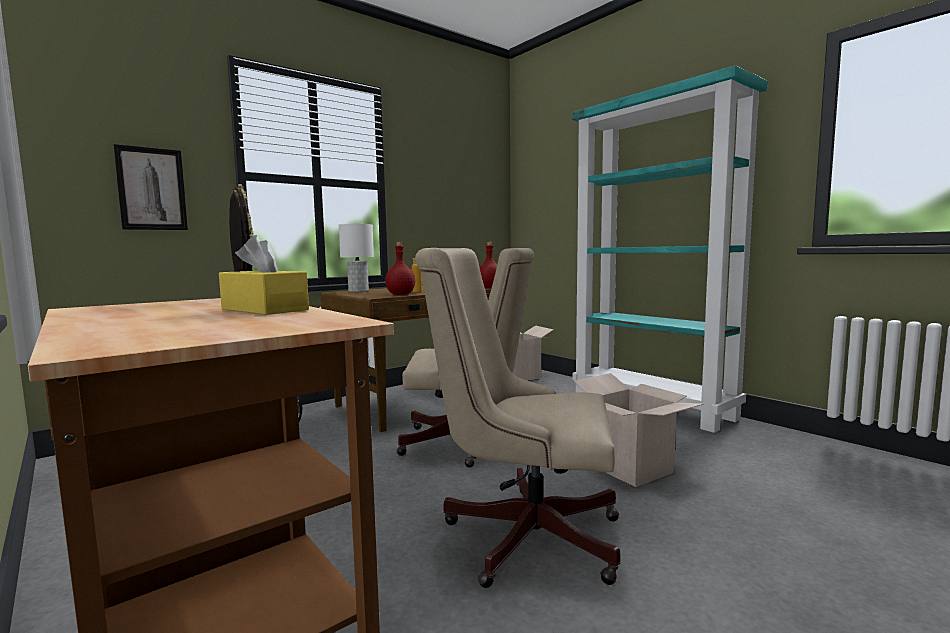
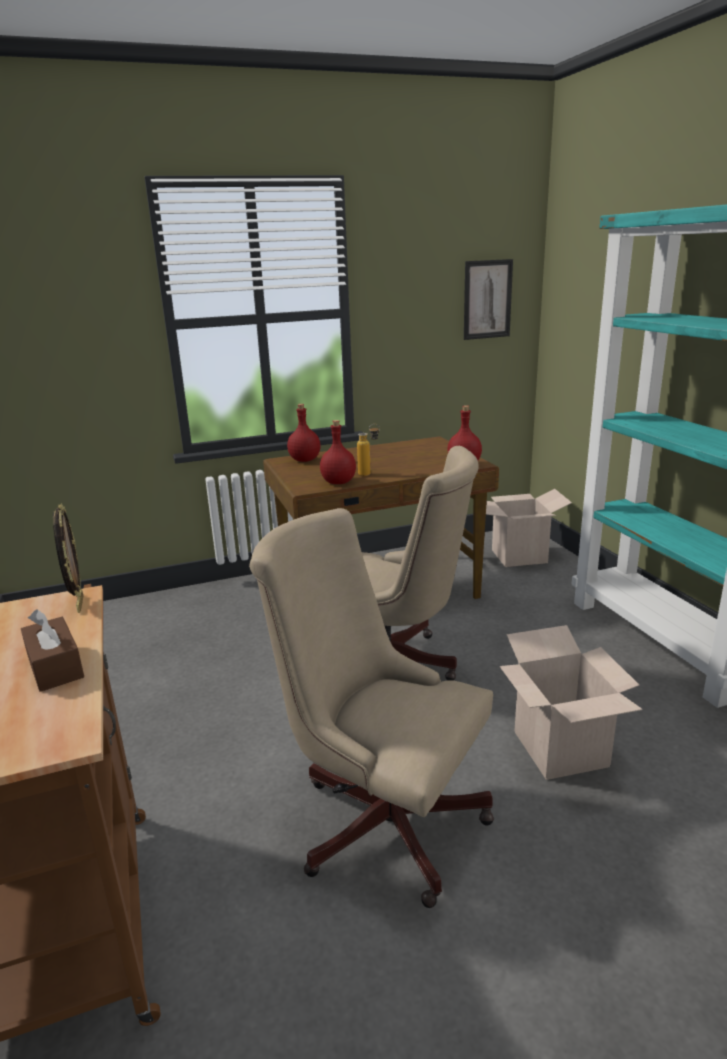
camera: 20 degrees right, 15 degrees up
(152, 189) = (78, 353): picture -> picture (487, 299)
(264, 309) = (55, 666): yellow tissue box -> brown tissue box
(358, 291) = (304, 460): white table lamp -> red bottle

